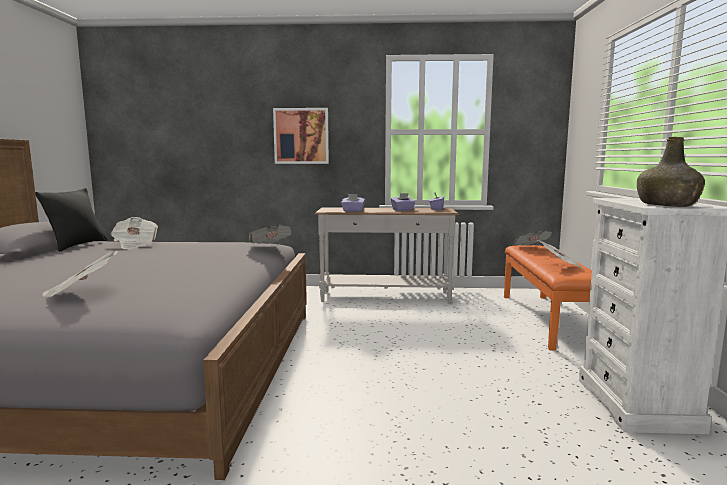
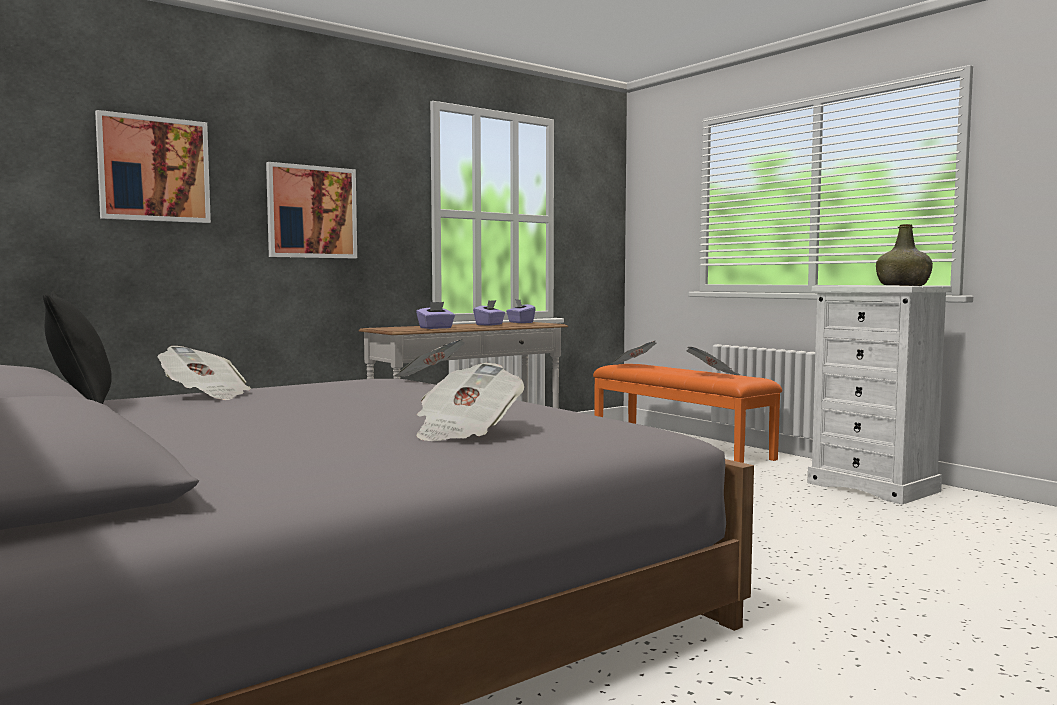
camera: 40 degrees left, 5 degrees down
(214, 117) = (154, 169): none -> picture

